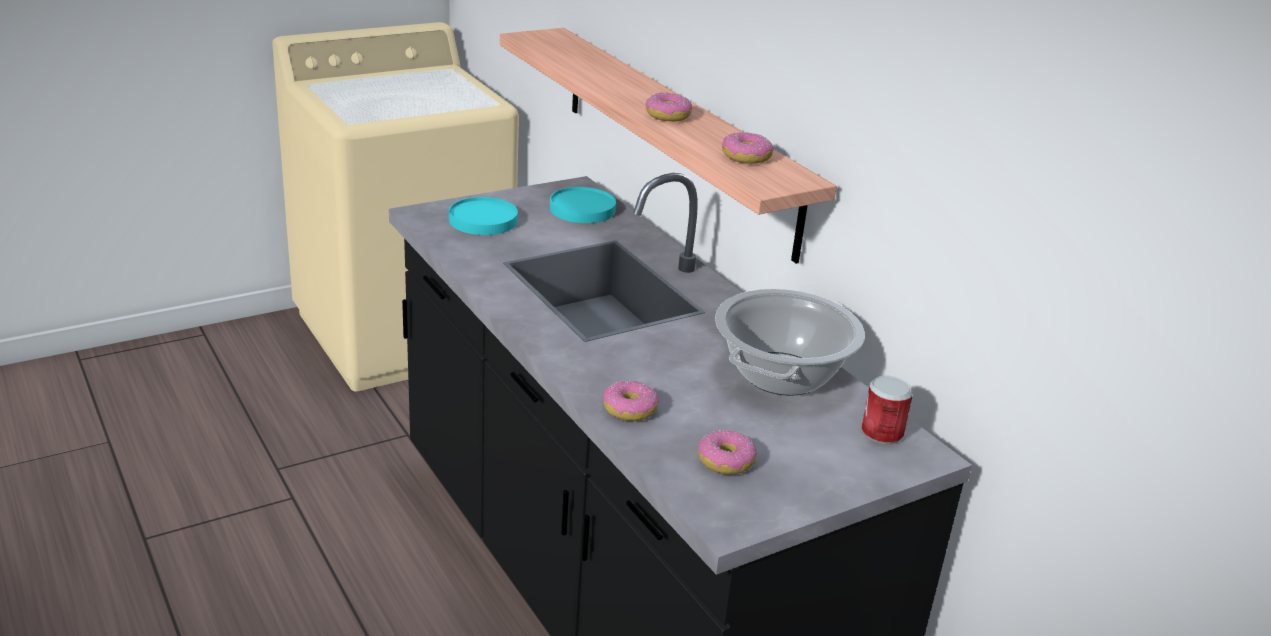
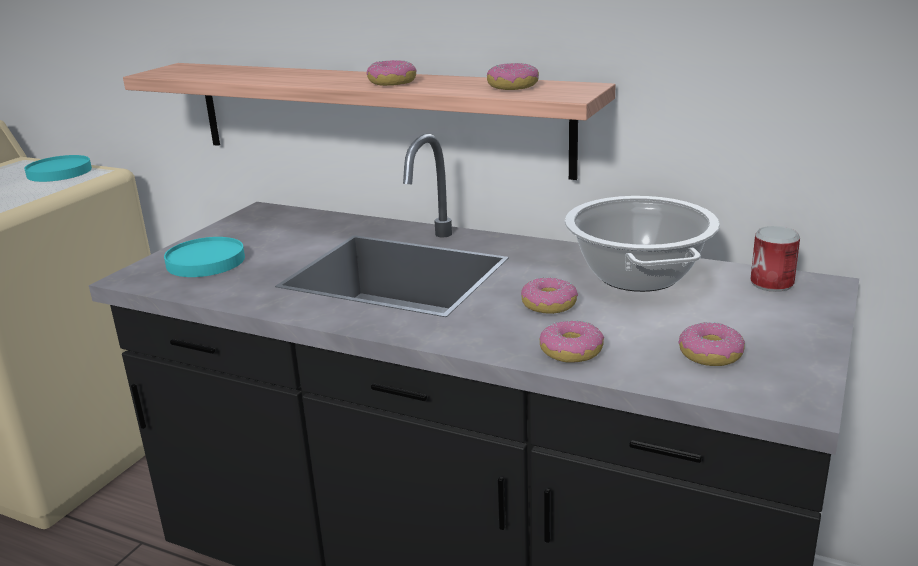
camera: 30 degrees left, 5 degrees down
(582, 209) = (288, 224): turquoise plate -> turquoise plate (59, 172)
(671, 366) = (549, 305): none -> donut

